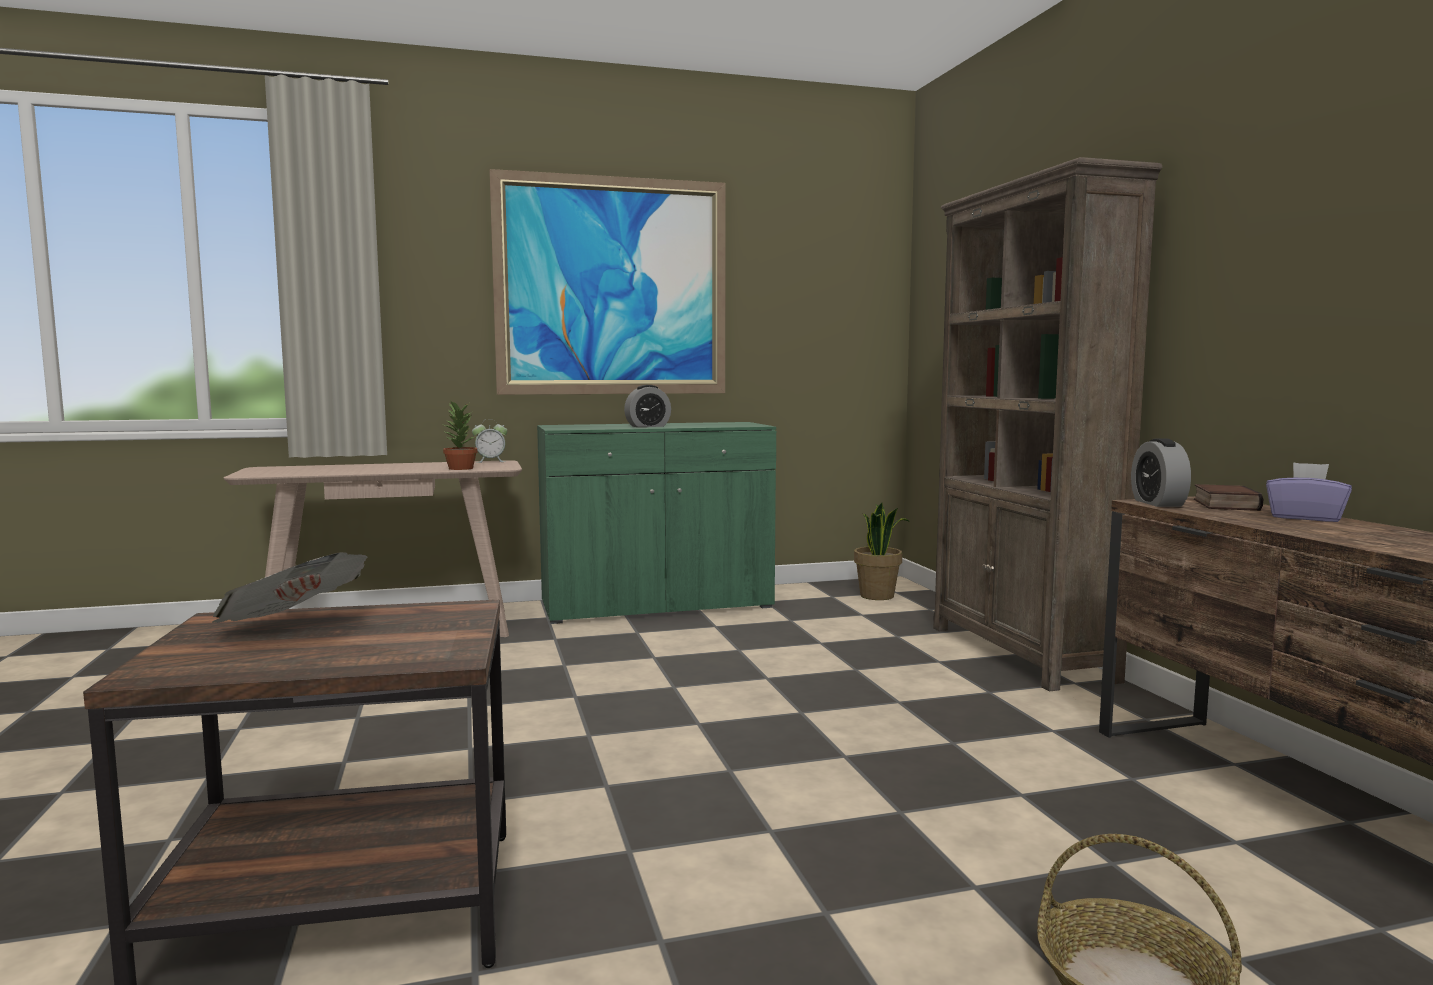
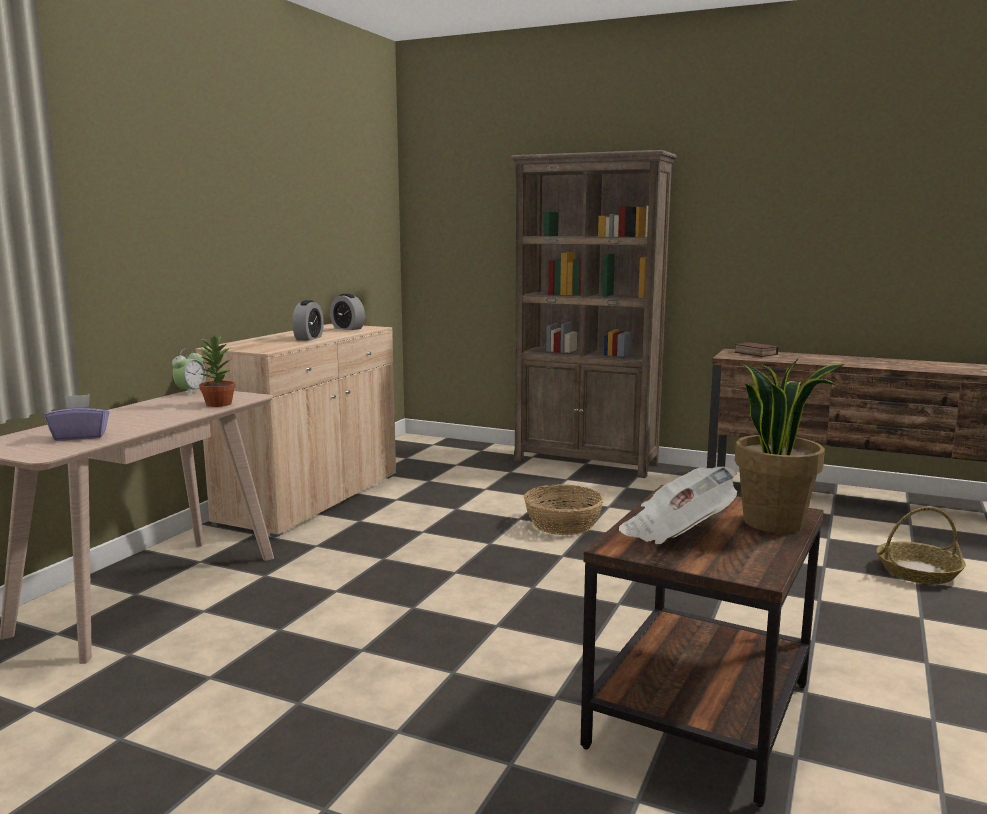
camera: 50 degrees left, 5 degrees up
(613, 286) = (234, 203): picture -> none
(657, 605) = (311, 498): green cabinet -> beige cabinet
(793, 698) = (563, 524): none -> basket
(877, 596) = (431, 450): potted plant -> potted plant (774, 522)
(1158, 503) = (736, 357): alarm clock -> alarm clock (347, 328)
(1305, 518) = (803, 356): purple tissue box -> purple tissue box (80, 436)

